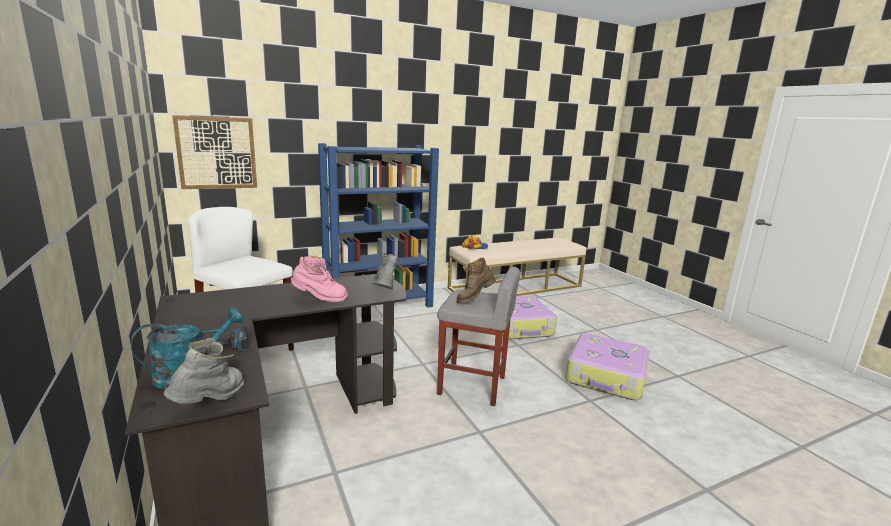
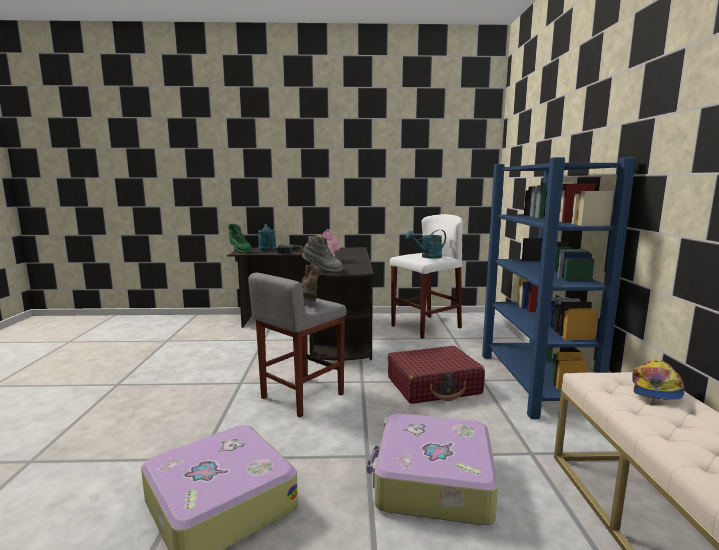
camera: 115 degrees right, 5 degrees down
(211, 403) = (239, 251): grey boot -> green boot
(216, 151) = (513, 177): picture -> none
(255, 262) = (428, 257): none -> turquoise watering can
(408, 334) = (434, 386): none -> red suitcase

